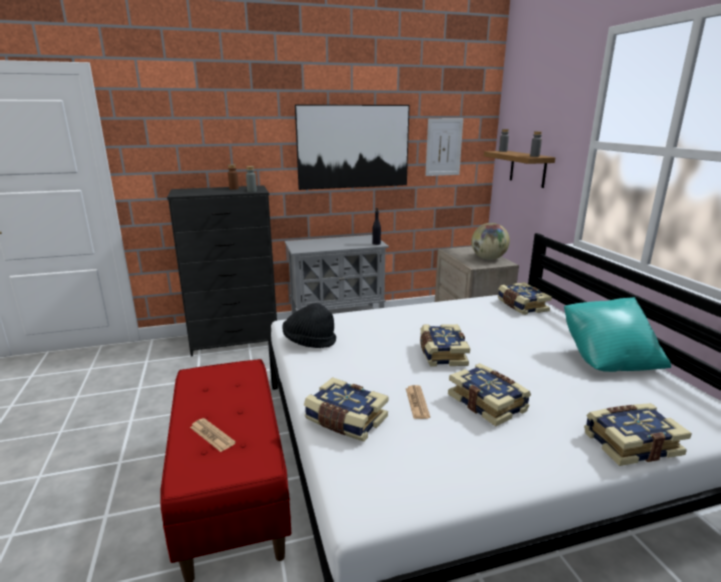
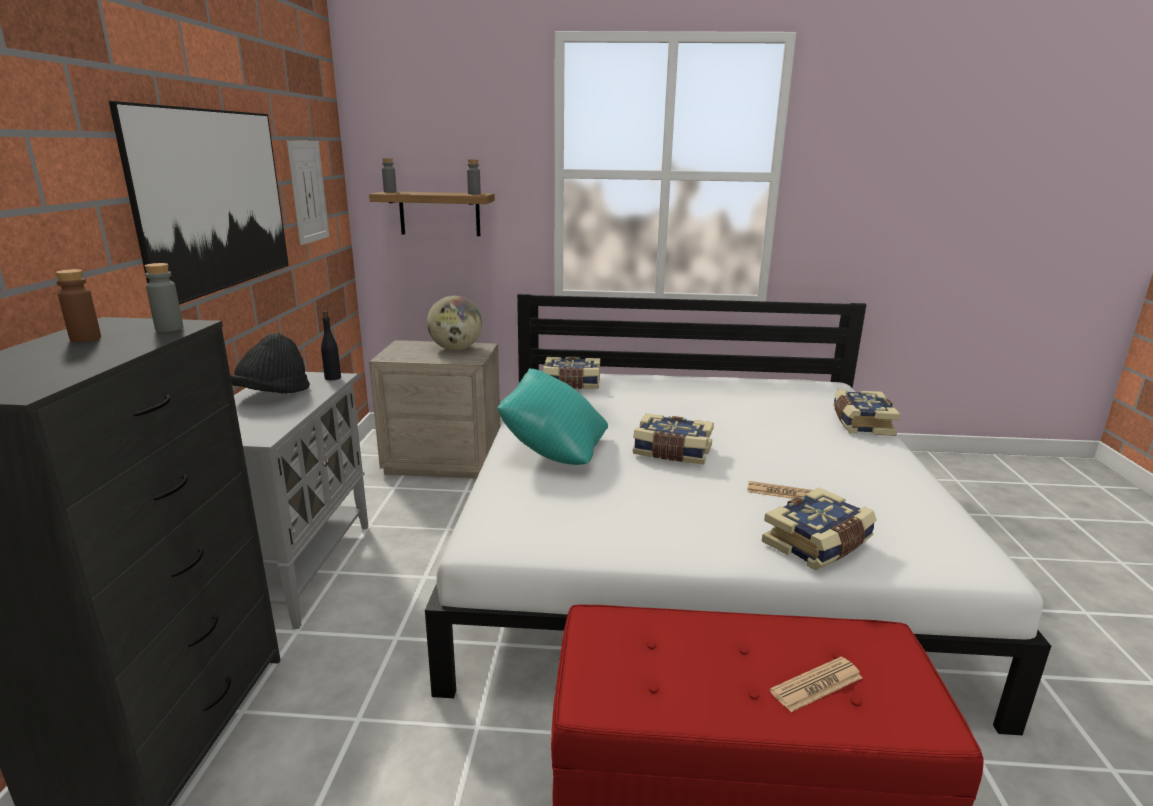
camera: 70 degrees left, 0 degrees up
(309, 342) = (574, 535): black hat -> black hat (273, 395)
(488, 403) = (791, 457): book -> none
(608, 360) = (721, 388): turquoise pillow -> turquoise pillow (554, 452)

